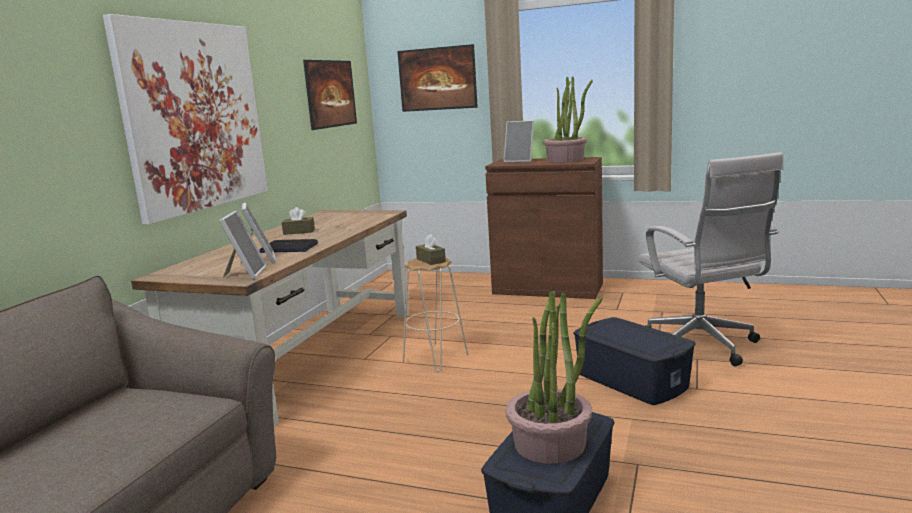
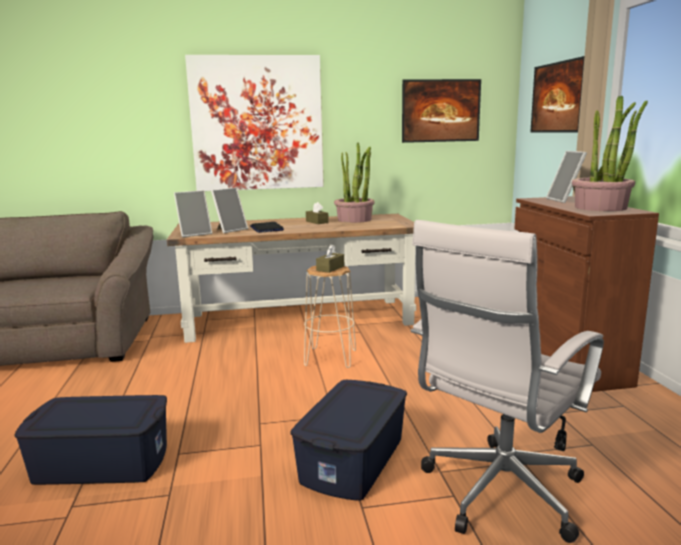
camera: 60 degrees right, 0 degrees up
(550, 444) = (92, 413): potted plant -> potted plant (355, 220)

